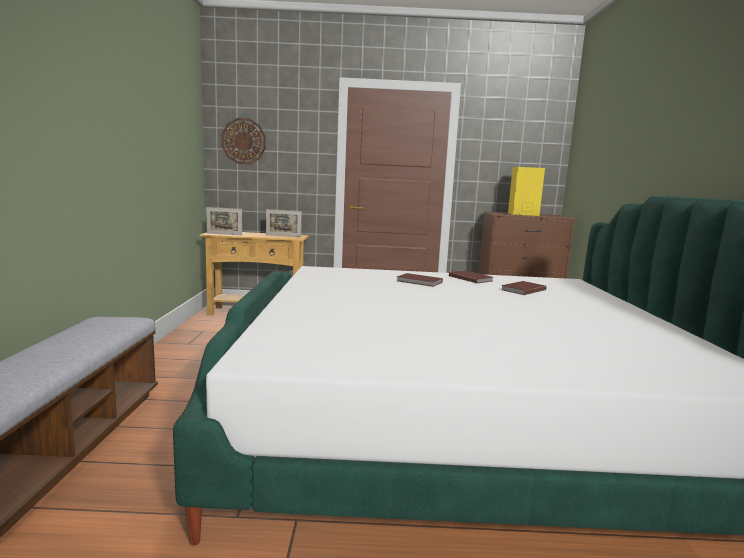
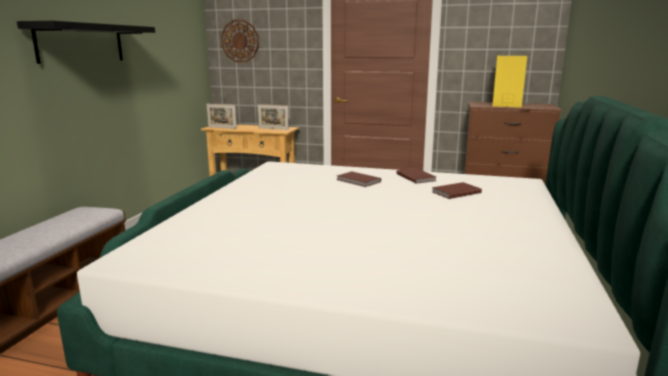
camera: 15 degrees right, 5 degrees up
(99, 120) = (81, 43): none -> black shelf

